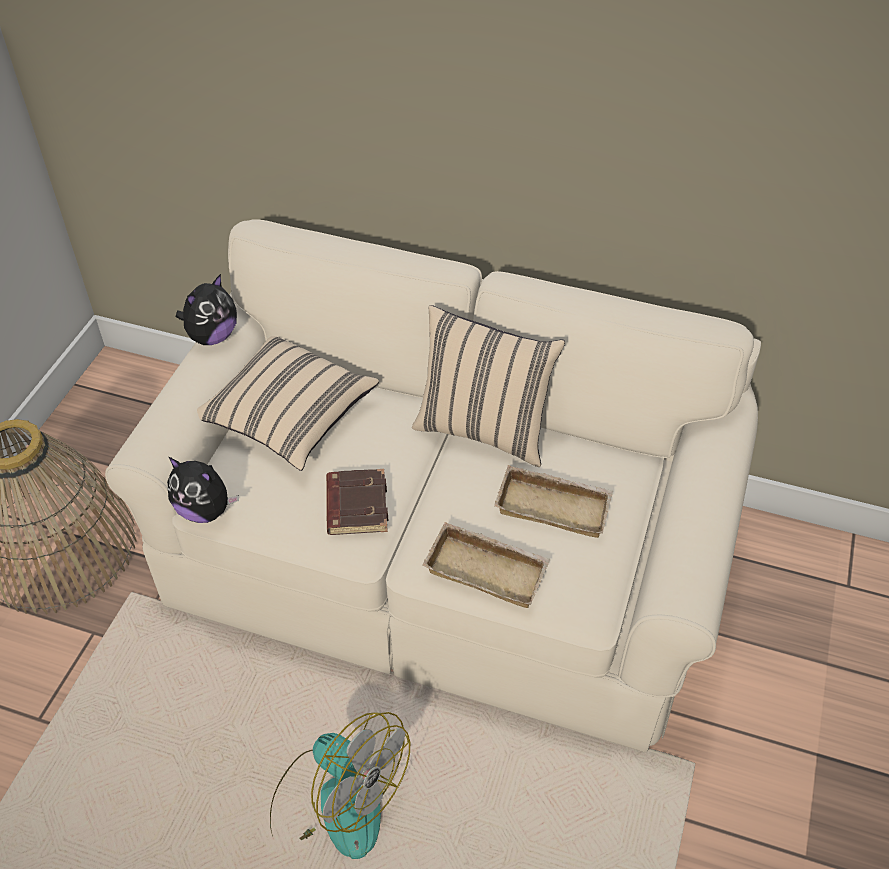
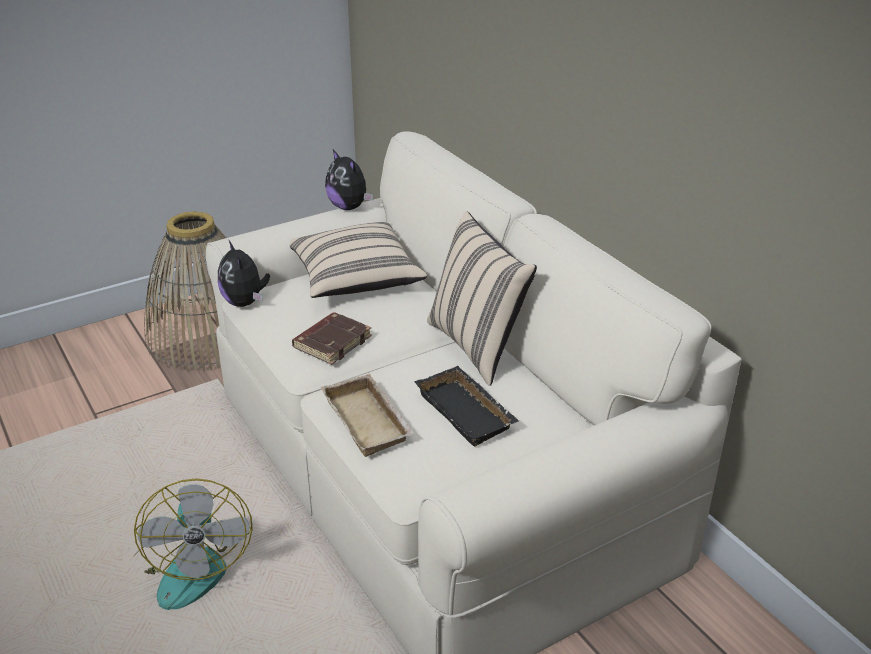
camera: 40 degrees right, 15 degrees down
(212, 336) = (349, 207): plush toy -> plush toy turned 60 degrees clockwise
(555, 505) = (468, 412): beige tray -> black tray

